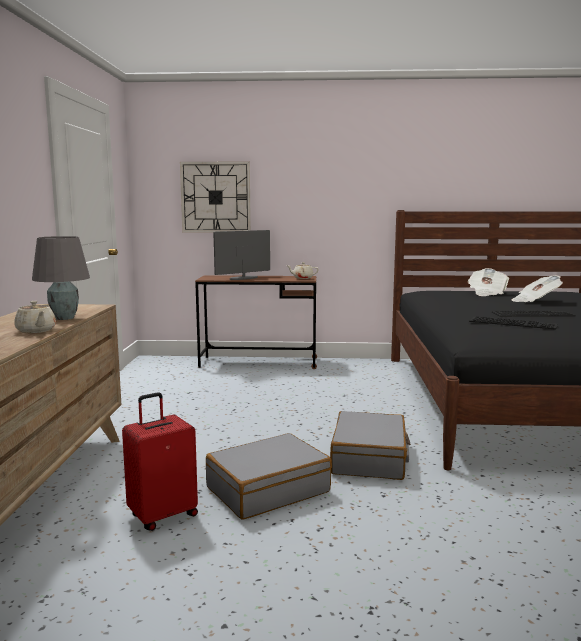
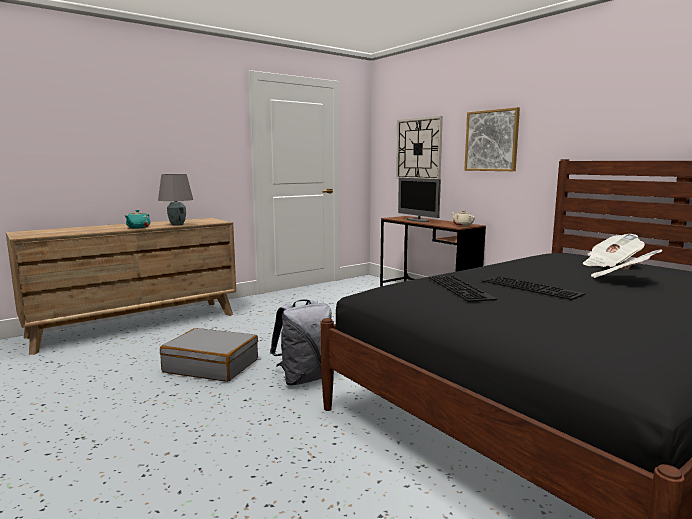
camera: 50 degrees right, 0 degrees up
(36, 331) = (138, 227): beige teapot -> turquoise teapot
(163, 515) = (150, 354): red suitcase -> none
(243, 278) = (417, 220): monitor -> monitor turned 135 degrees counterclockwise
(316, 191) = (491, 140): none -> picture
(369, 458) = (304, 378): grey suitcase -> grey backpack

